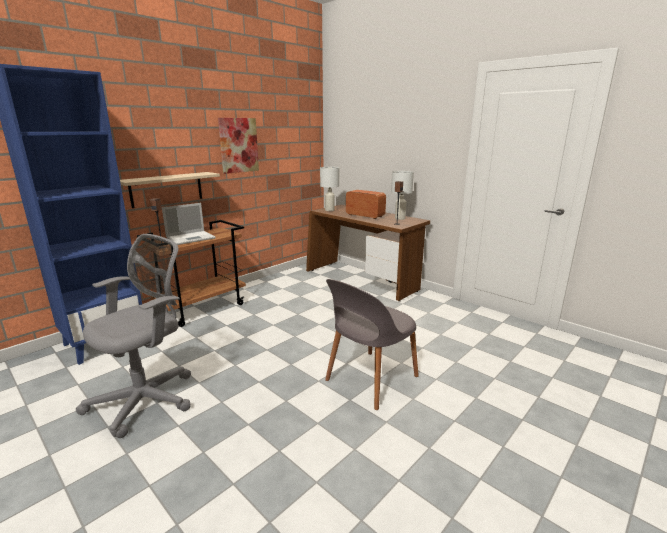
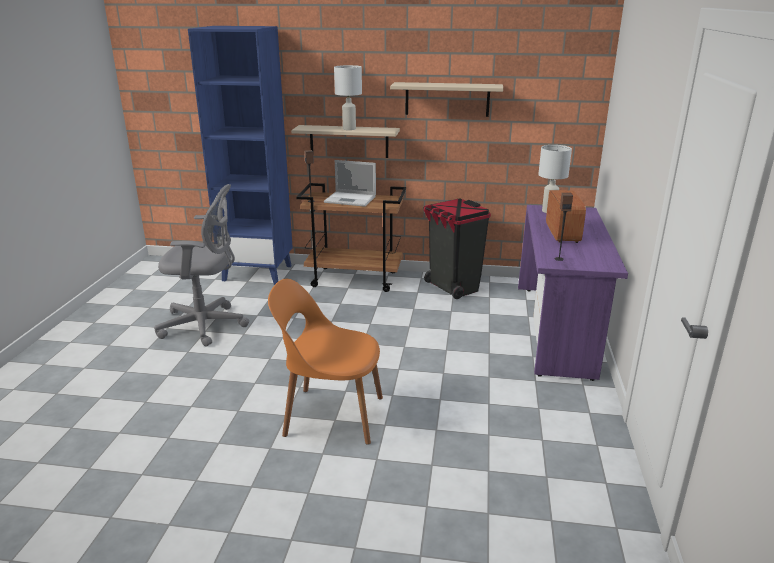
camera: 55 degrees right, 5 degrees up
(238, 145) = (447, 99): picture -> beige shelf
(274, 285) = (453, 287): none -> black trash can
(362, 280) = (556, 330): brown desk -> purple desk
(370, 379) = (331, 415): grey chair -> orange chair
(400, 218) = (593, 254): white table lamp -> white table lamp (349, 129)

